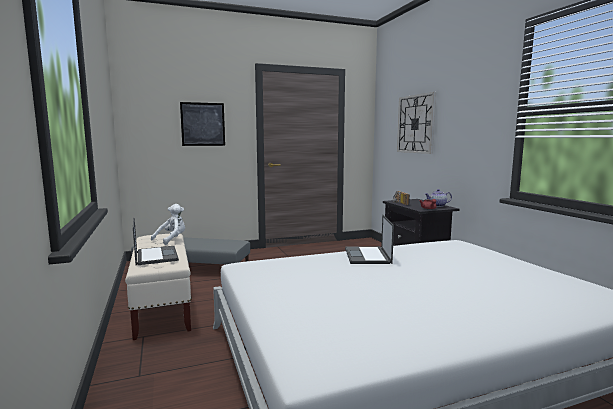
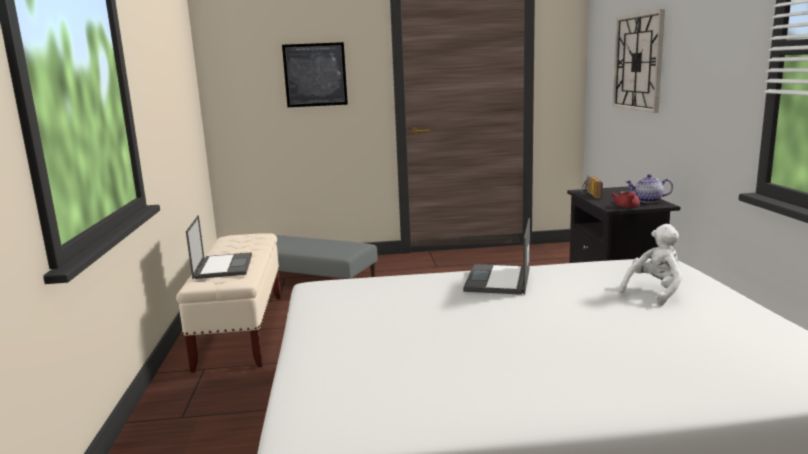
camera: 15 degrees right, 5 degrees up
(172, 239) = (256, 243): white plush toy -> white plush toy (654, 292)

